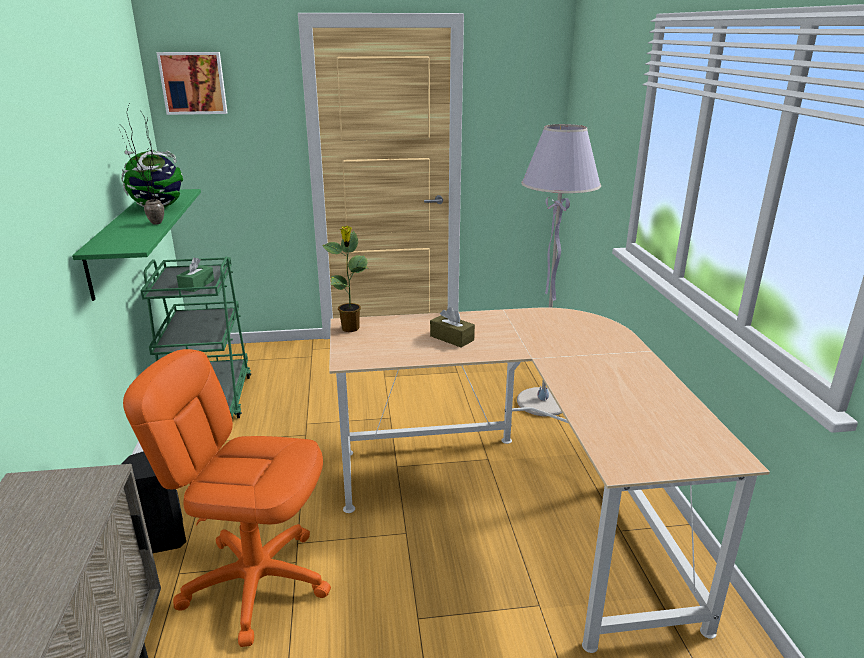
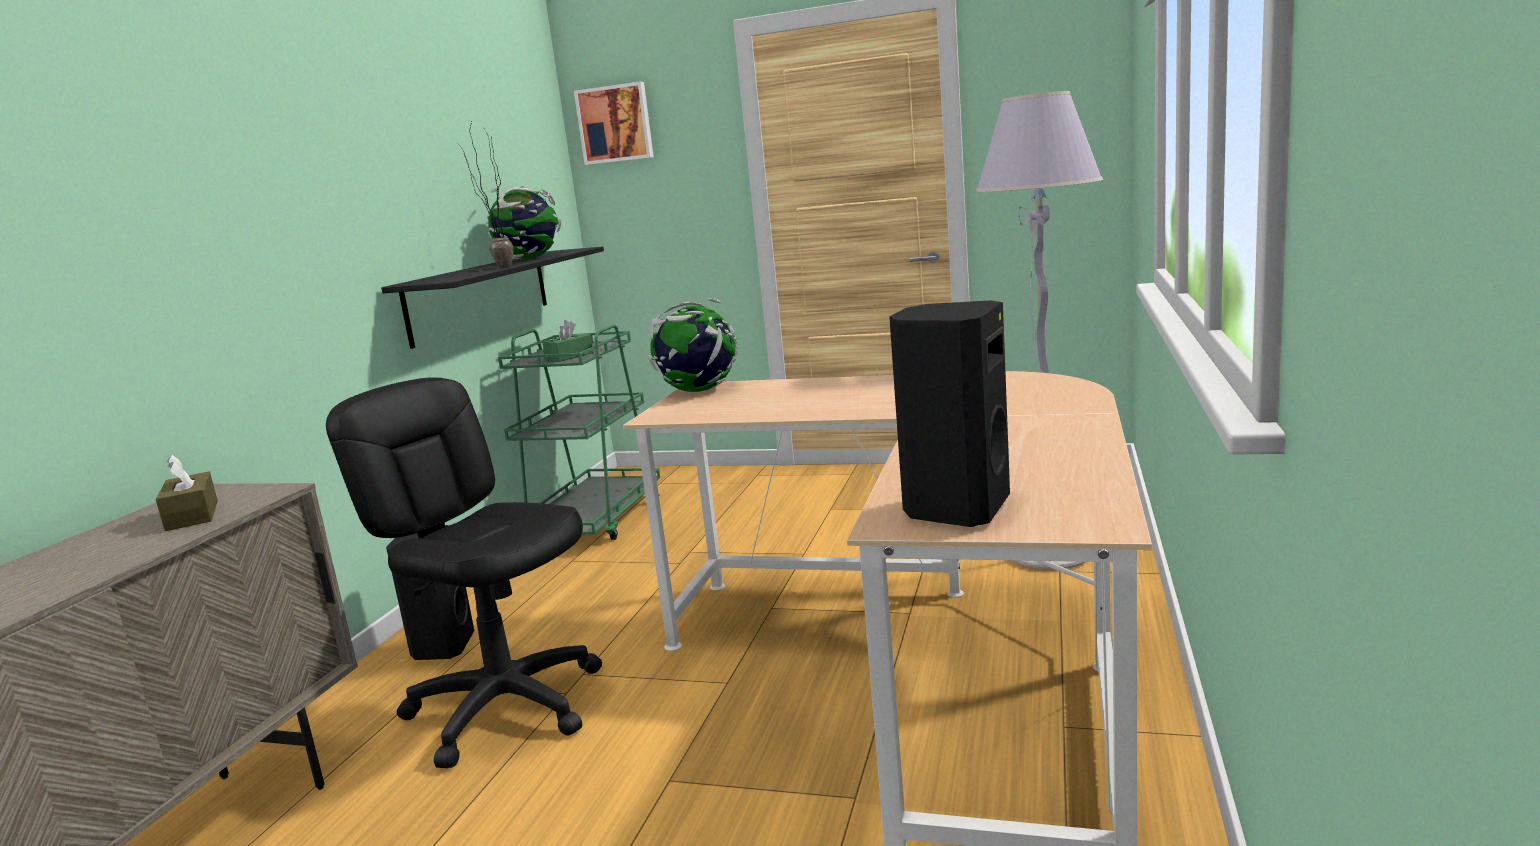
camera: 25 degrees right, 10 degrees down
(121, 240) = (480, 295): green shelf -> black shelf
(256, 582) = (506, 706): orange office chair -> black office chair
(350, 329) = (697, 391): potted plant -> globe
(452, 338) = (818, 399): brown tissue box -> brown tissue box (192, 515)
(643, 450) = (954, 509): none -> black speaker

